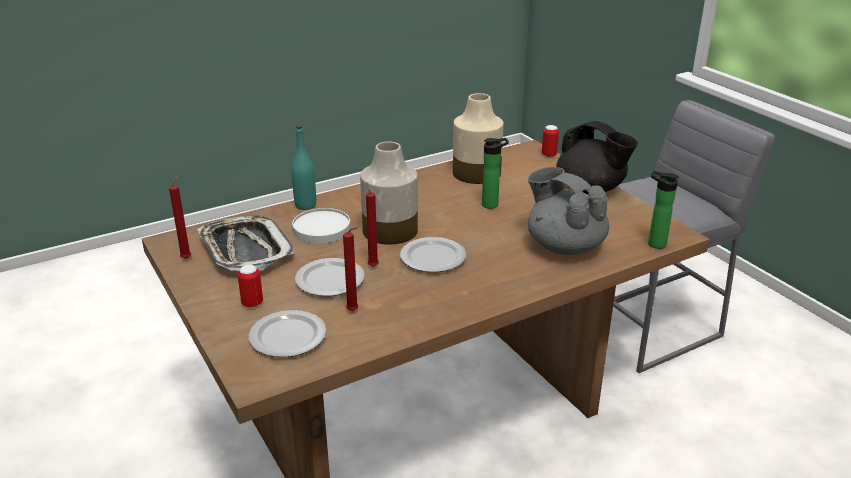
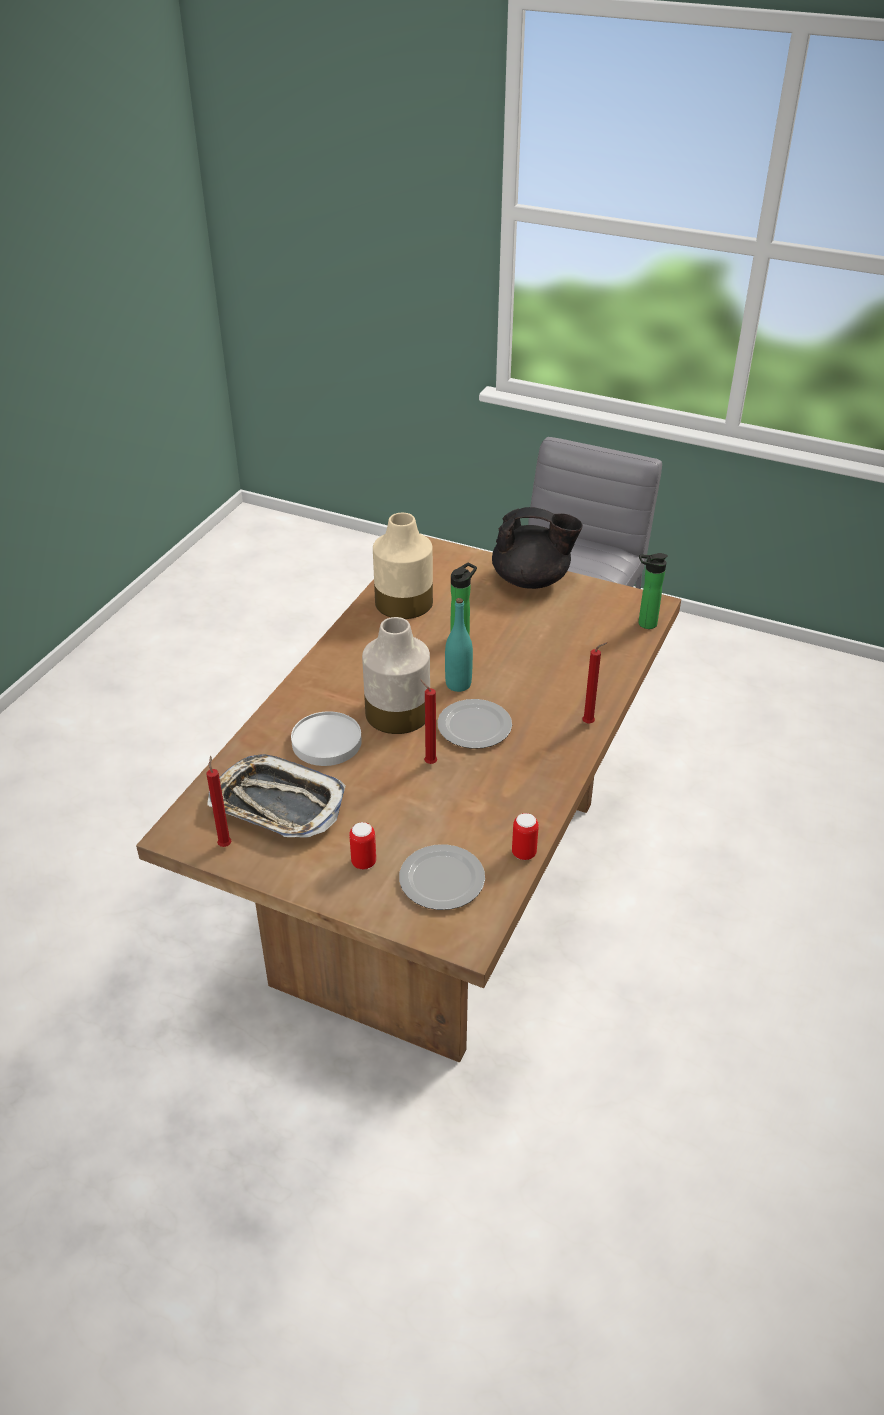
camera: 35 degrees left, 10 degrees up
(305, 205) = (273, 719): turquoise bottle -> turquoise bottle (458, 684)
(330, 279) = (406, 797): plate -> none
(354, 311) = (470, 822): red candle -> red candle (590, 723)
(549, 155) = (450, 550): can -> can (524, 853)
(564, 246) = (575, 660): grey teapot -> none

